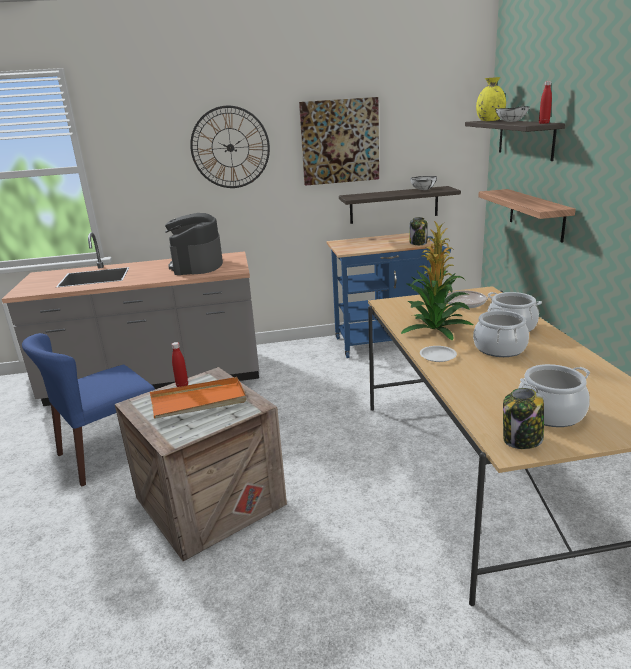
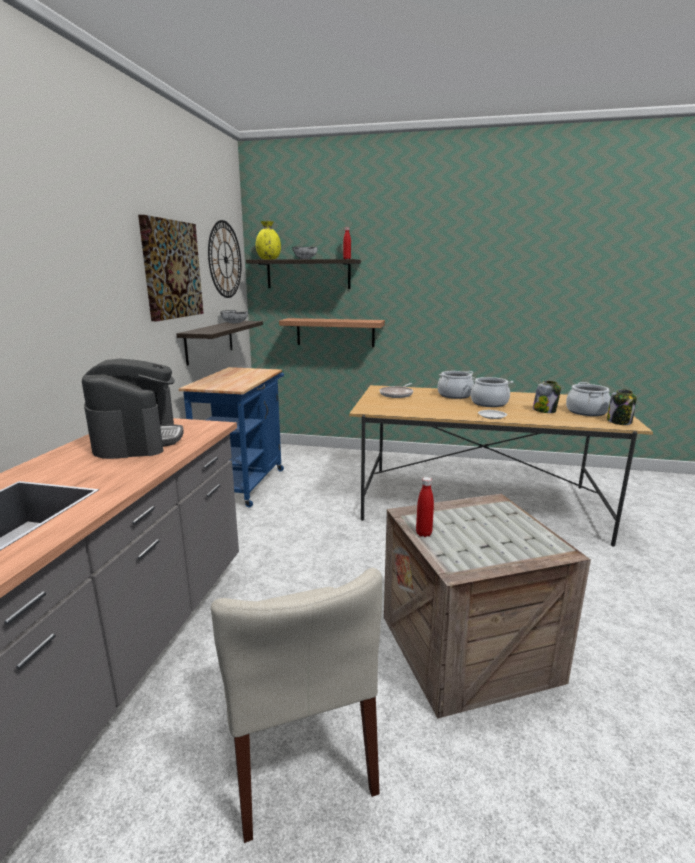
camera: 70 degrees left, 5 degrees down
(109, 452) = (297, 747): blue chair -> beige chair
(197, 265) = (138, 440): coffee machine -> coffee machine turned 120 degrees counterclockwise
(199, 401) = (471, 527): orange tray -> none
(230, 147) = (78, 266): wall clock -> wall clock (225, 260)
(418, 243) = (265, 371): jar -> jar (544, 411)
(436, 329) = (440, 408): potted plant -> none

